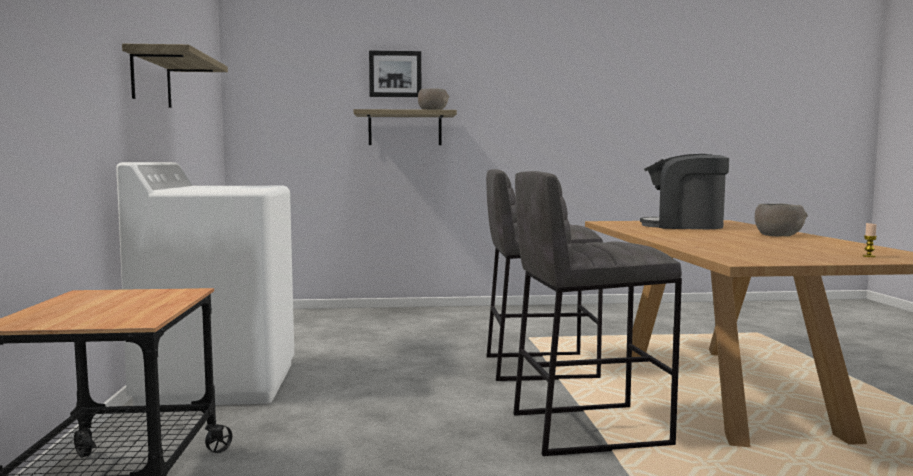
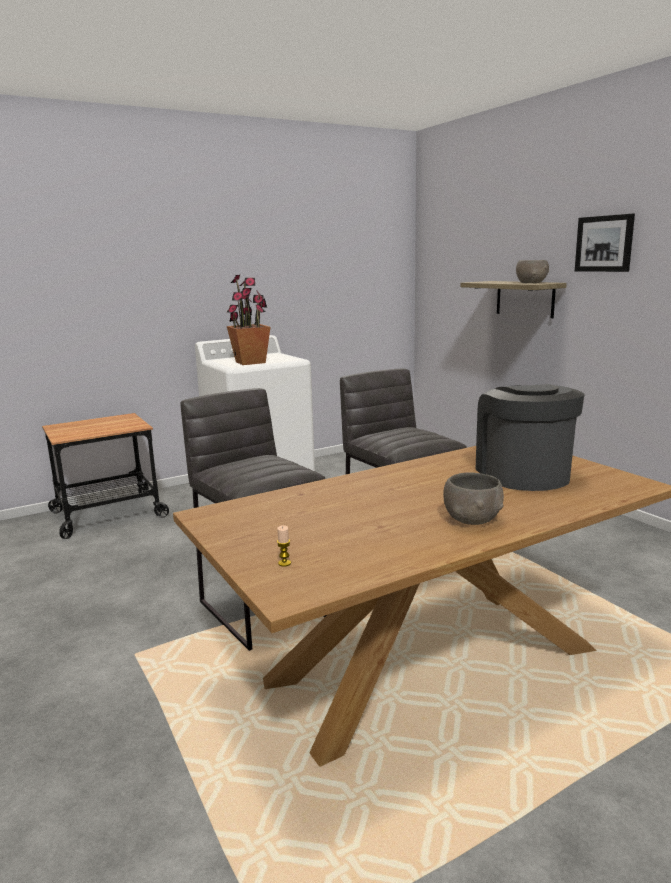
camera: 65 degrees right, 10 degrees up
(151, 79) = (263, 279): shelf -> none
(241, 187) = (251, 362): none -> potted plant
(395, 74) = (521, 241): picture -> picture (604, 243)

